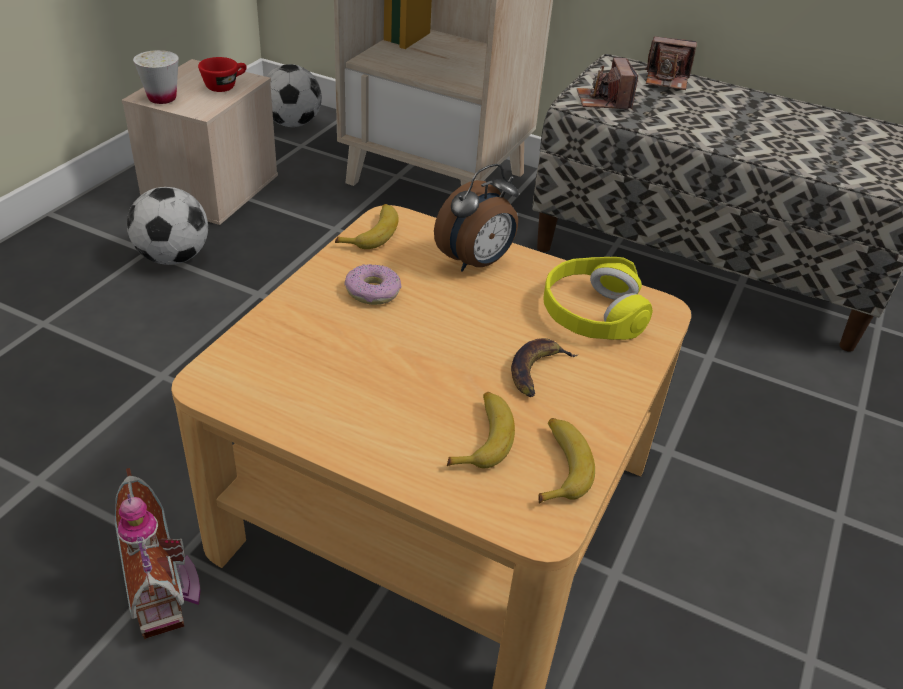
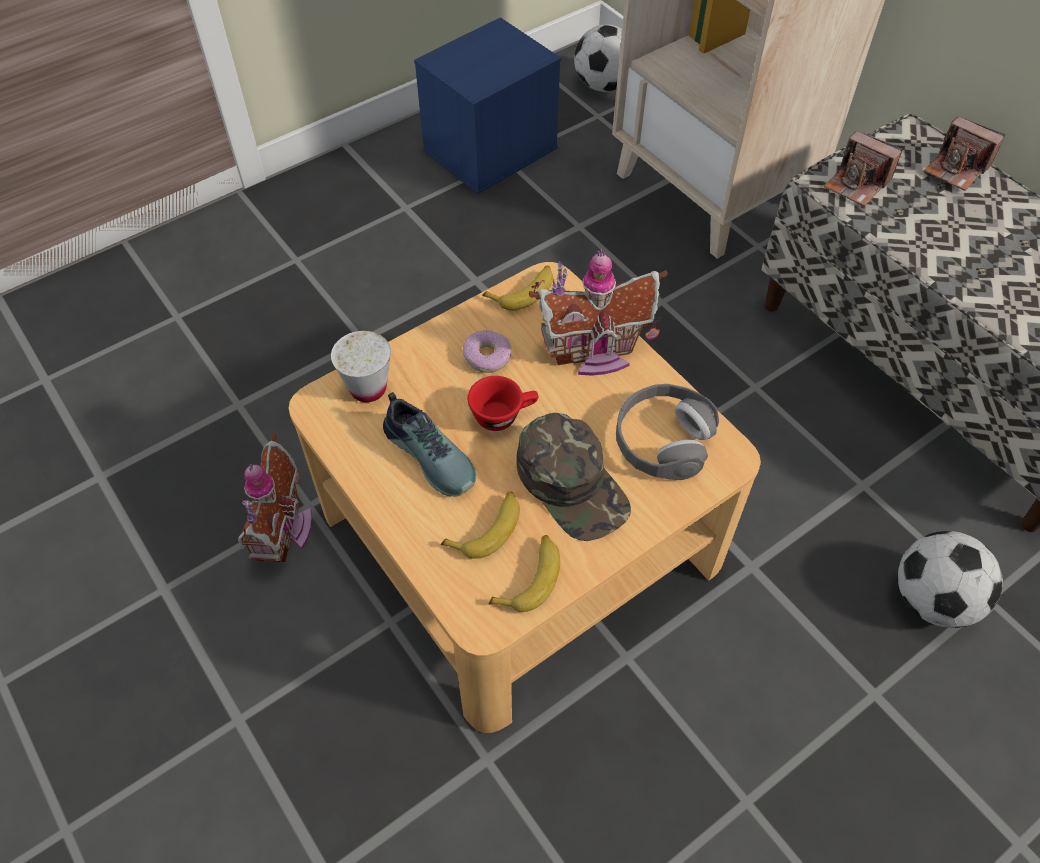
camera: 30 degrees right, 15 degrees up
(162, 98) = (449, 65): white cup -> white cup (368, 388)
(173, 258) = (423, 221): football -> football (932, 599)
(212, 189) = (490, 150): beige storage box -> blue storage box
(225, 86) = (512, 61): red cup -> red cup (503, 415)
(374, 389) = (432, 454): none -> shoe
(476, 263) = (594, 353): alarm clock -> toy house
(537, 371) = (572, 483): banana -> green cap
(592, 312) = (663, 440): yellow headphones -> grey headphones
(603, 101) = (856, 184): camera -> camera turned 75 degrees counterclockwise

